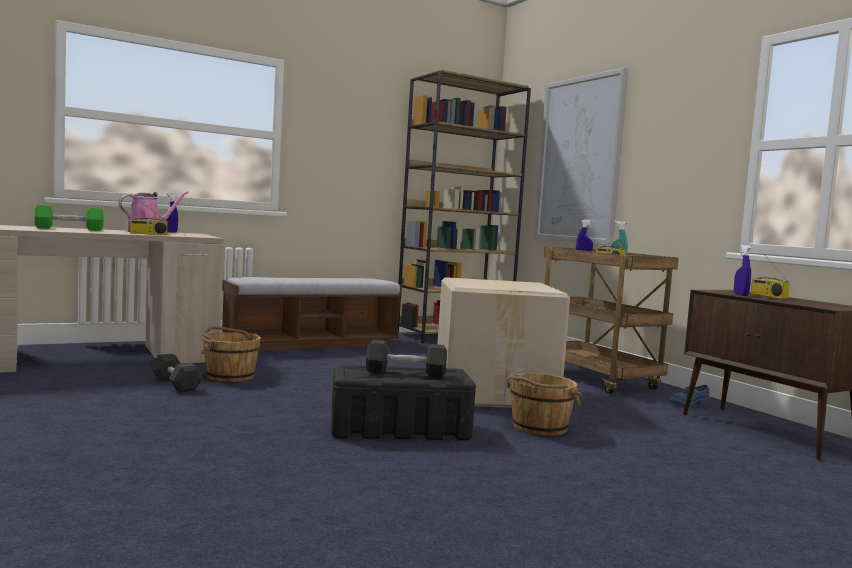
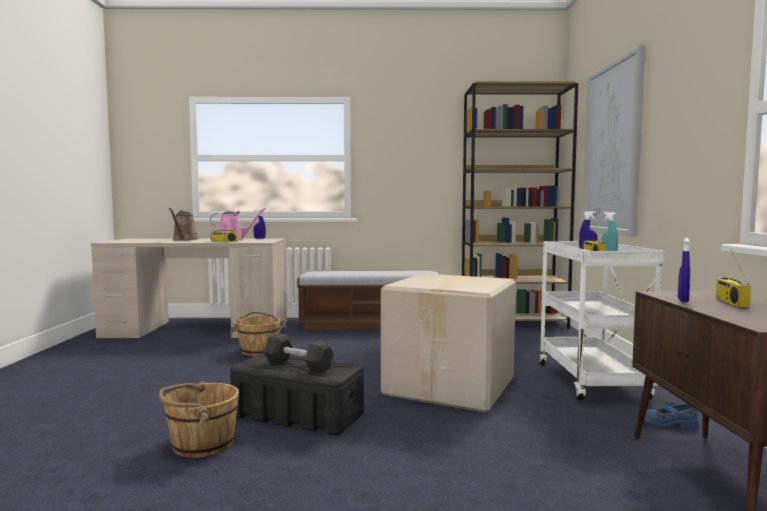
camera: 30 degrees right, 0 degrees up
(69, 229) = (184, 240): green dumbbell -> brown watering can
(175, 384) = (211, 355): black dumbbell -> none
(538, 427) = (430, 431): brown bucket -> brown bucket (201, 444)
(598, 380) = (593, 382): brown cart -> white cart

